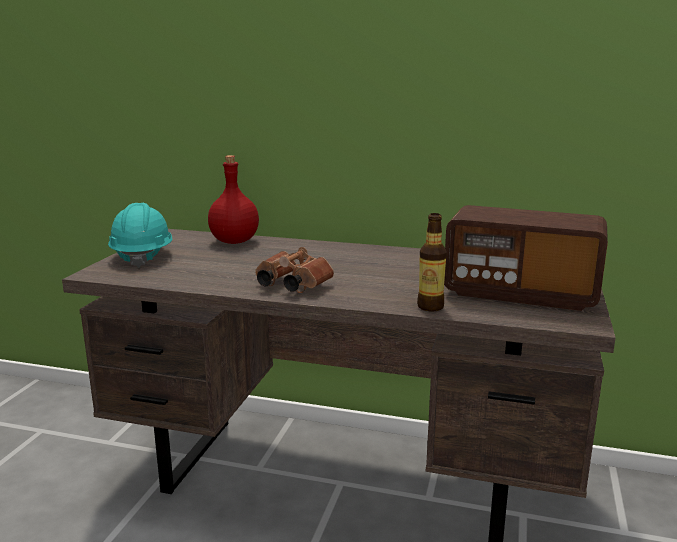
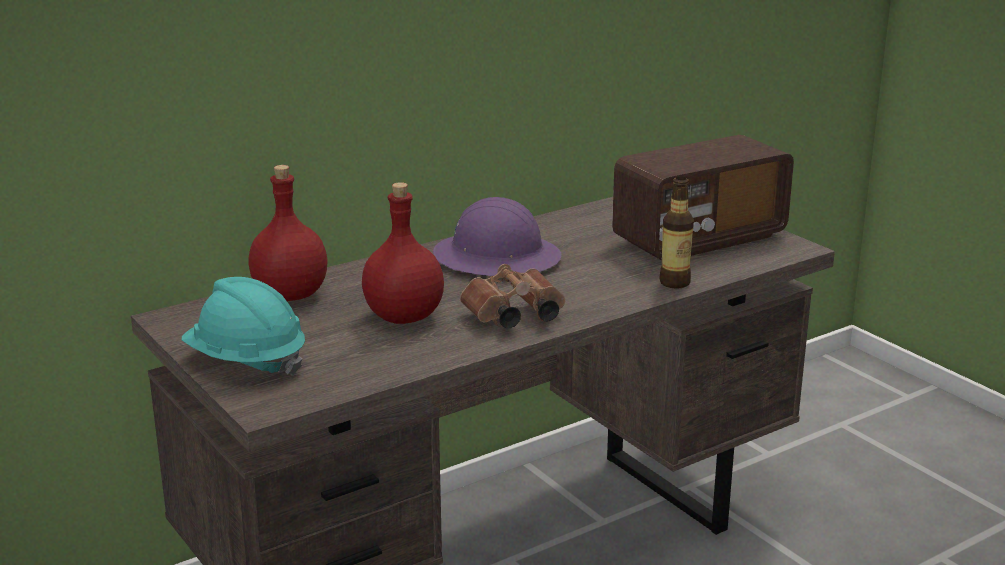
camera: 50 degrees left, 5 degrees up
(246, 266) = (404, 317): none -> red bottle
(368, 260) = (497, 258): none -> purple hard hat

